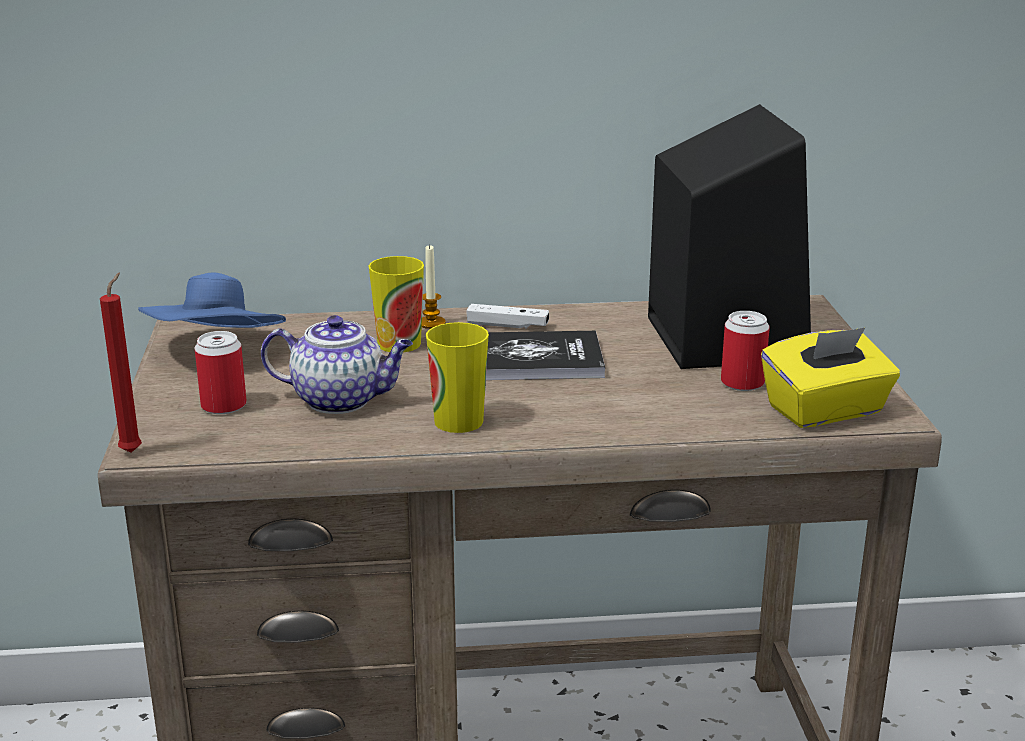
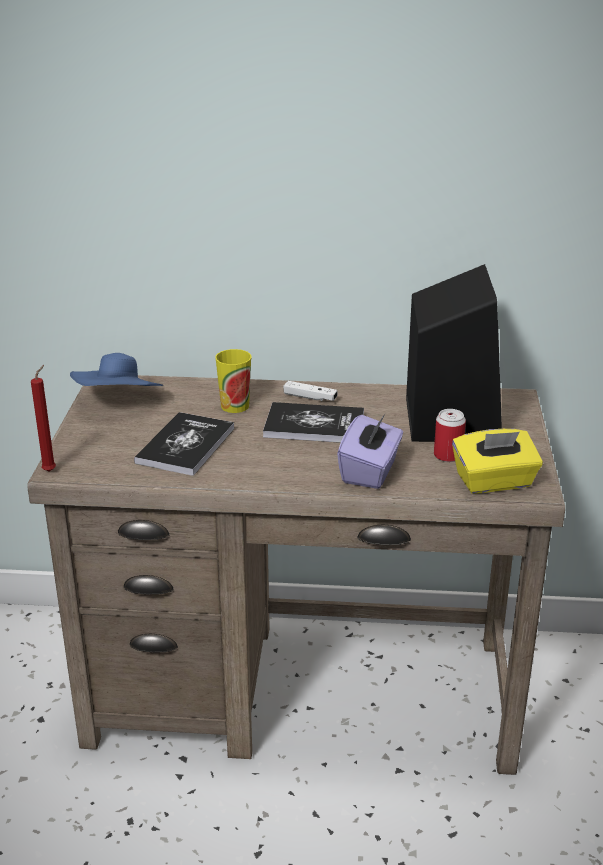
camera: 10 degrees right, 5 degrees up
(224, 406) = (112, 443): can -> none
(341, 400) = (185, 445): teapot -> book
(431, 323) = (261, 391): candle -> none
(458, 421) = (253, 468): cup -> none
(638, 412) = (370, 471): none -> purple tissue box

